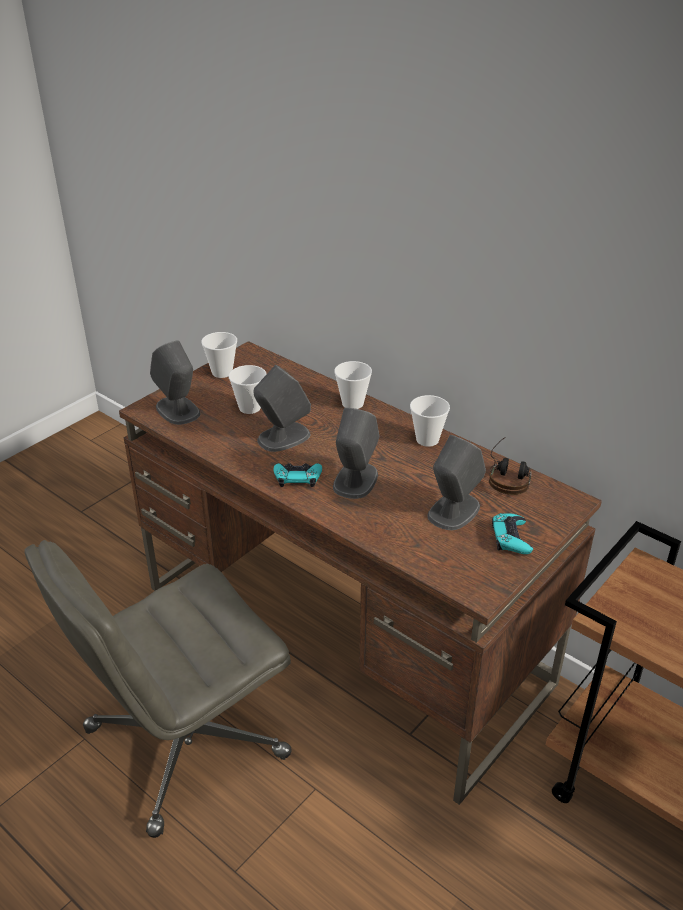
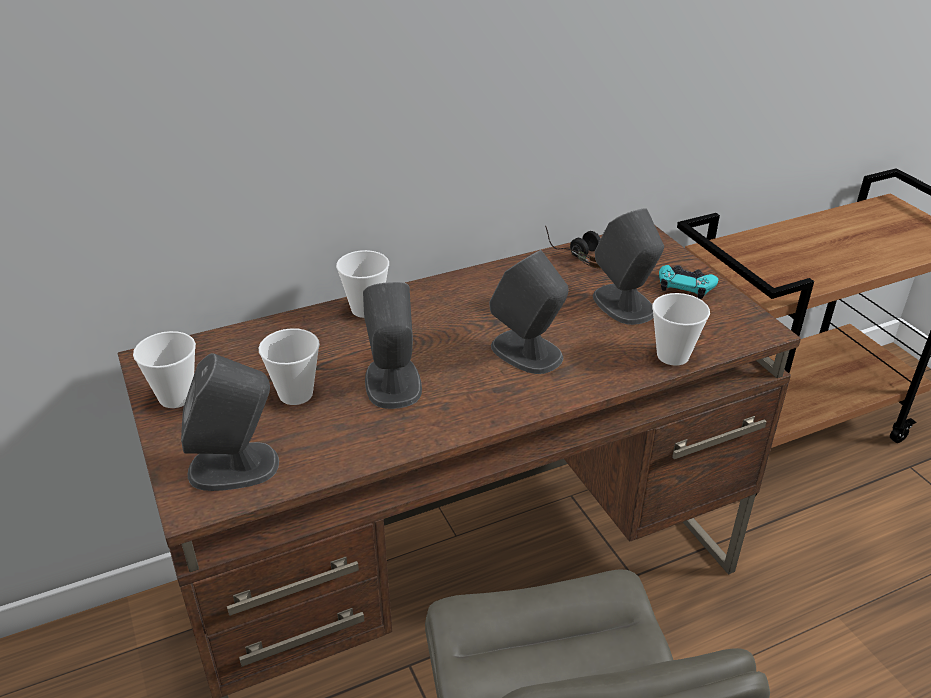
camera: 65 degrees left, 0 degrees up
(297, 477) = (490, 394): turquoise game controller -> none
(427, 440) = (484, 281): cup -> cup (673, 355)

